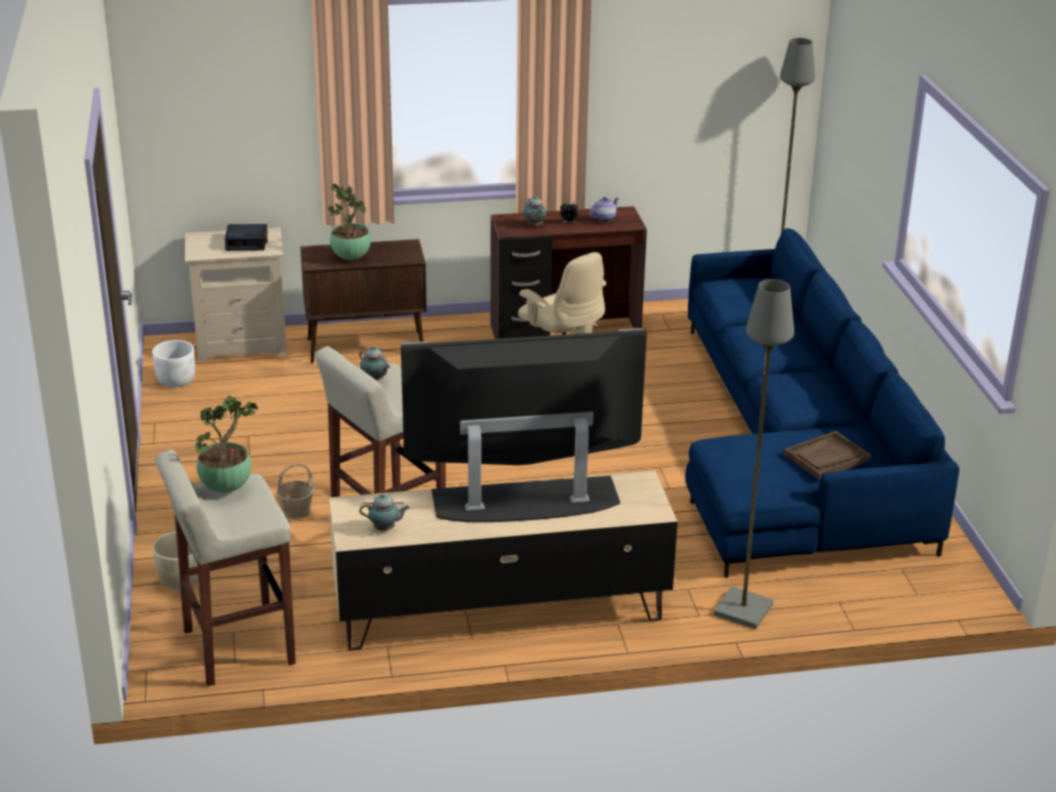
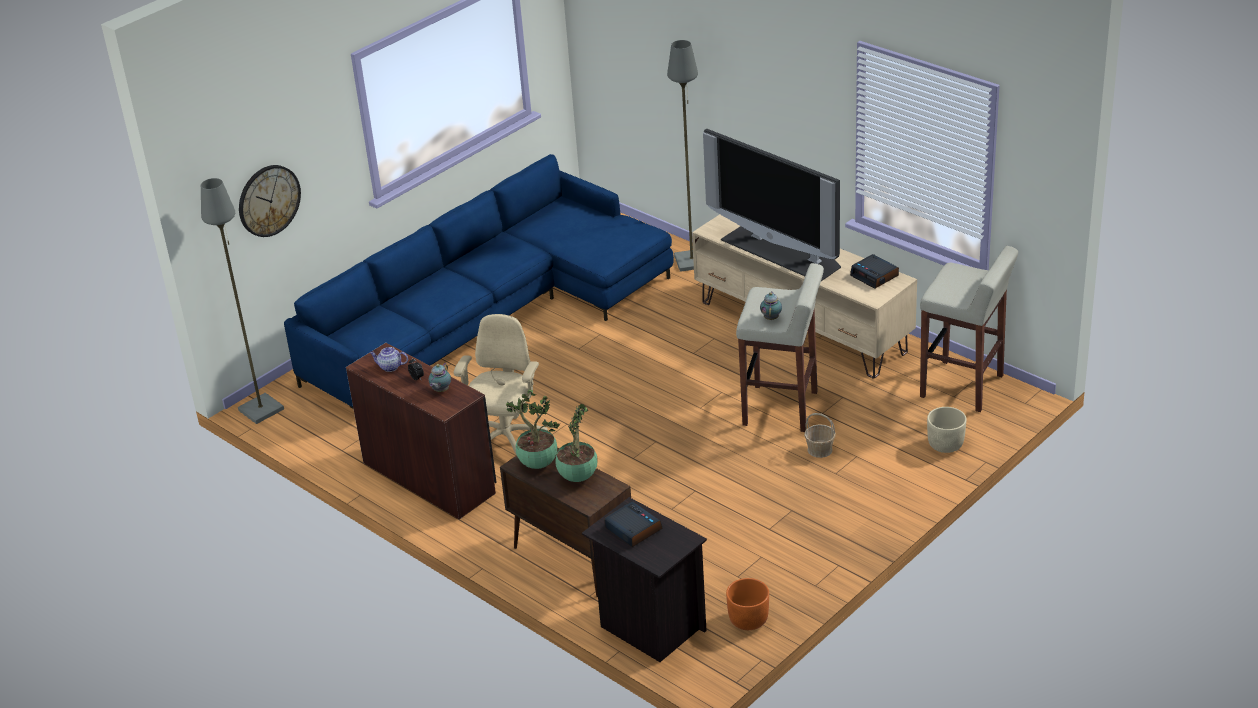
camera: 125 degrees left, 5 degrees up
(176, 381) = (748, 619): white planter -> orange planter
(227, 487) = (952, 296): potted plant -> potted plant (537, 464)
(242, 344) = (649, 627): beige nightstand -> black nightstand
(385, 529) = (875, 276): teapot -> alarm clock
(826, 457) = (574, 220): brown tray -> none
(852, 140) = (268, 200): none -> wall clock

